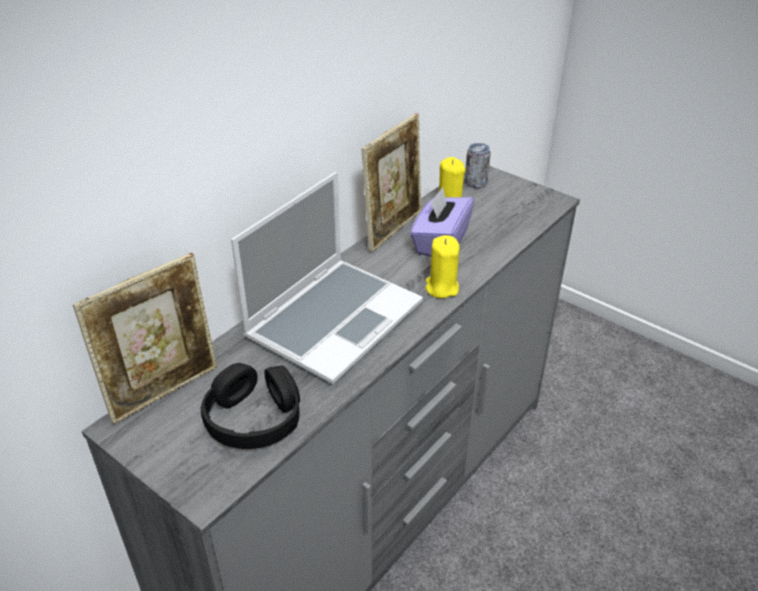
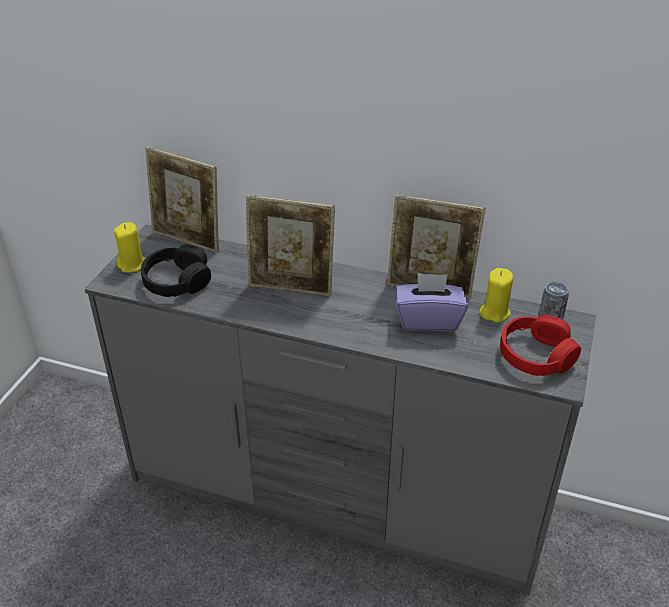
camera: 70 degrees right, 0 degrees up
(334, 319) = (291, 288): laptop -> picture frame
(441, 287) = (362, 333): yellow candle -> yellow candle (132, 264)
(516, 202) = (536, 355): none -> red headphones

